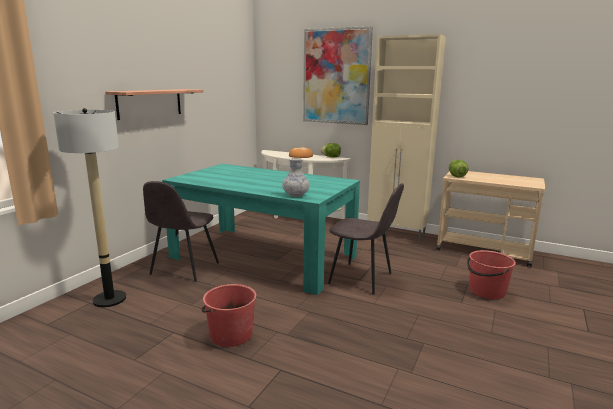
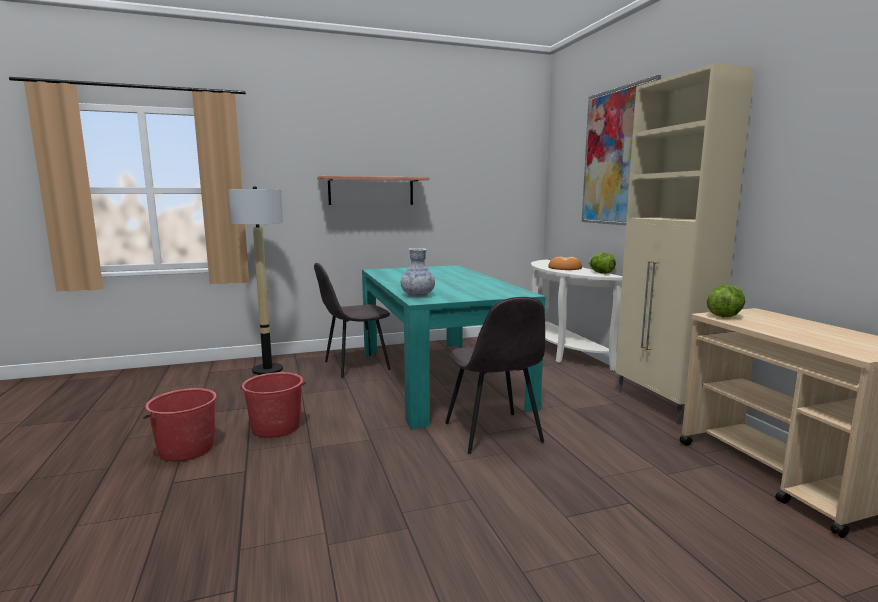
camera: 45 degrees right, 5 degrees down
(486, 291) = (645, 525): red bucket -> red bucket (186, 449)

